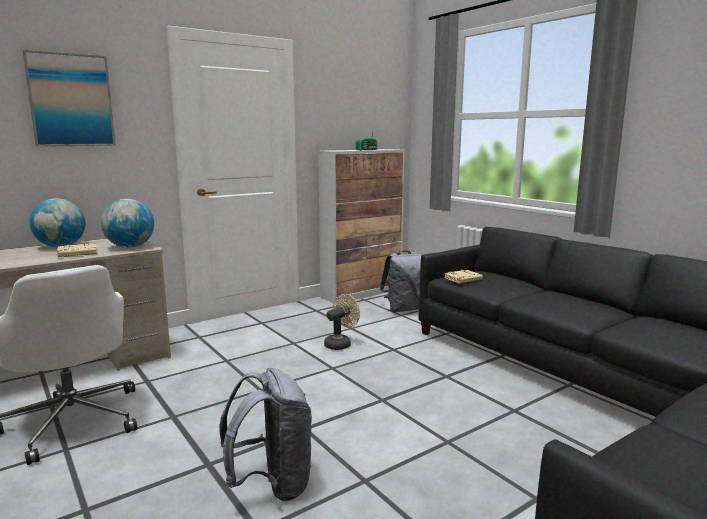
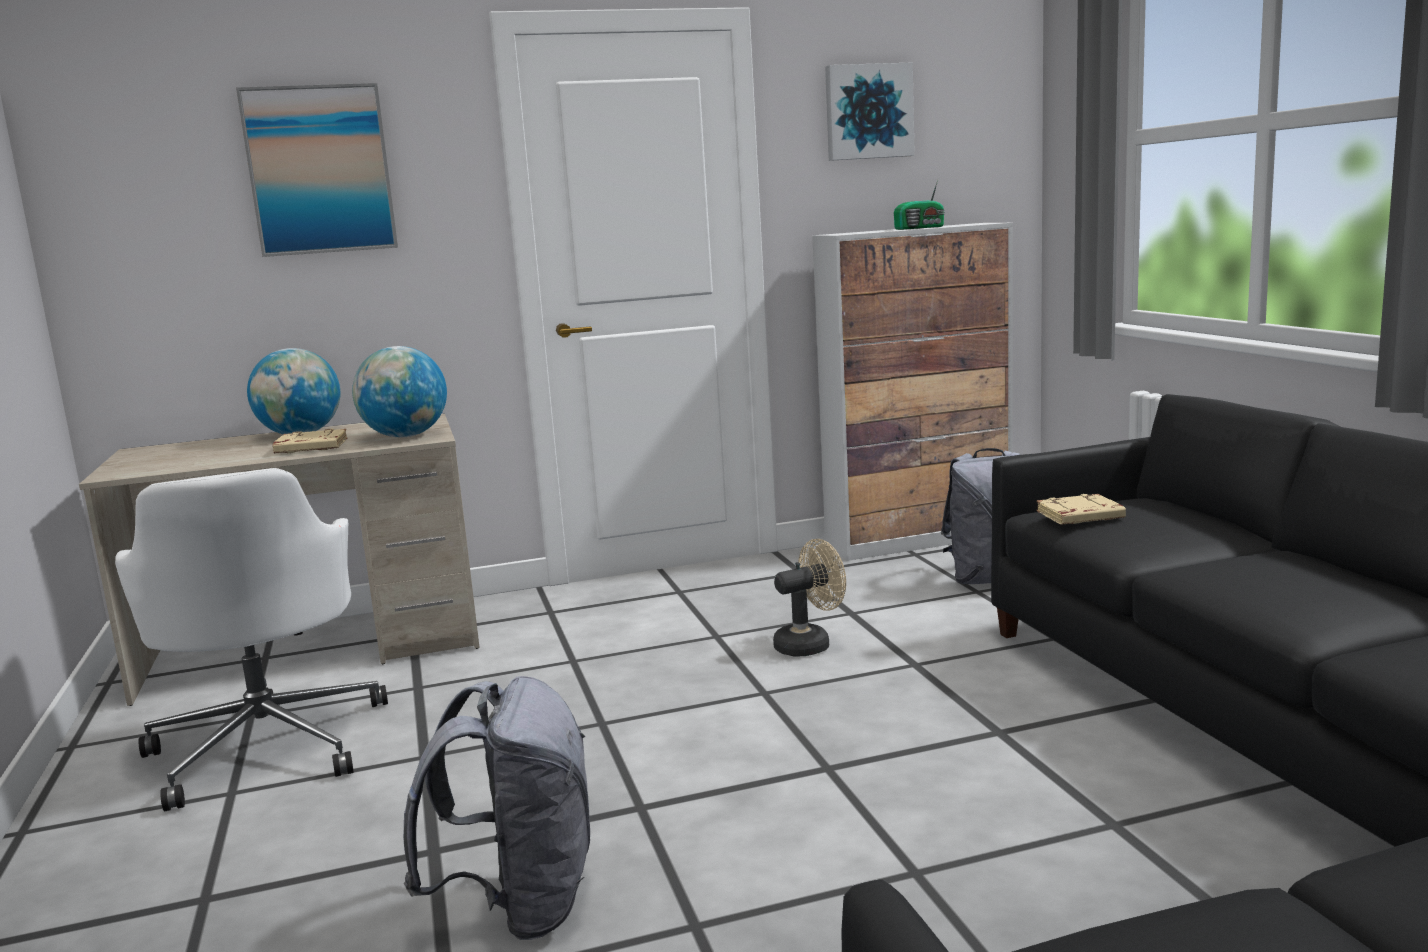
camera: 20 degrees right, 0 degrees up
(342, 95) = (868, 112): none -> picture

